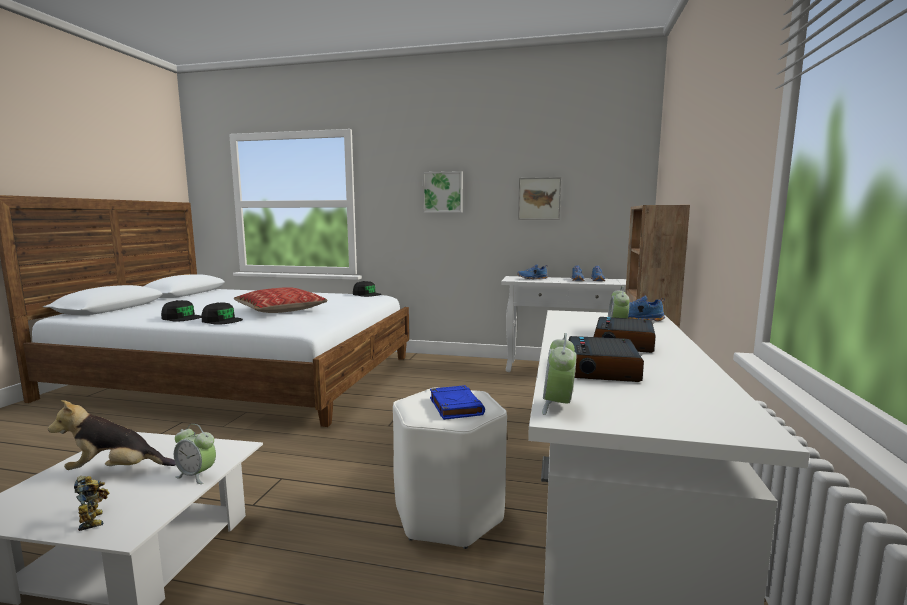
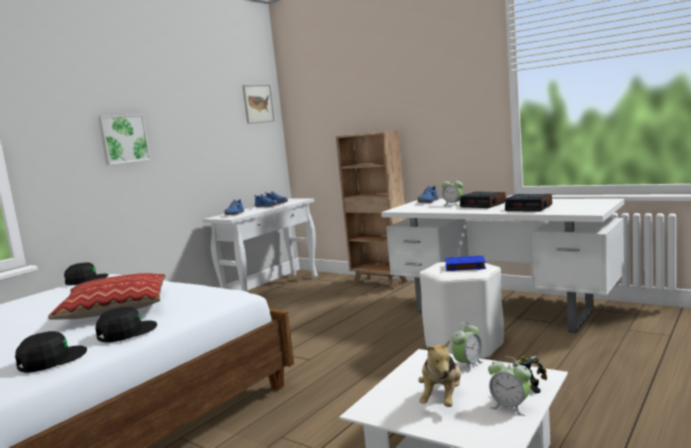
camera: 65 degrees left, 0 degrees up
(539, 198) = (212, 138): picture -> picture (258, 104)
(558, 406) = (580, 212): alarm clock -> alarm clock (510, 407)

